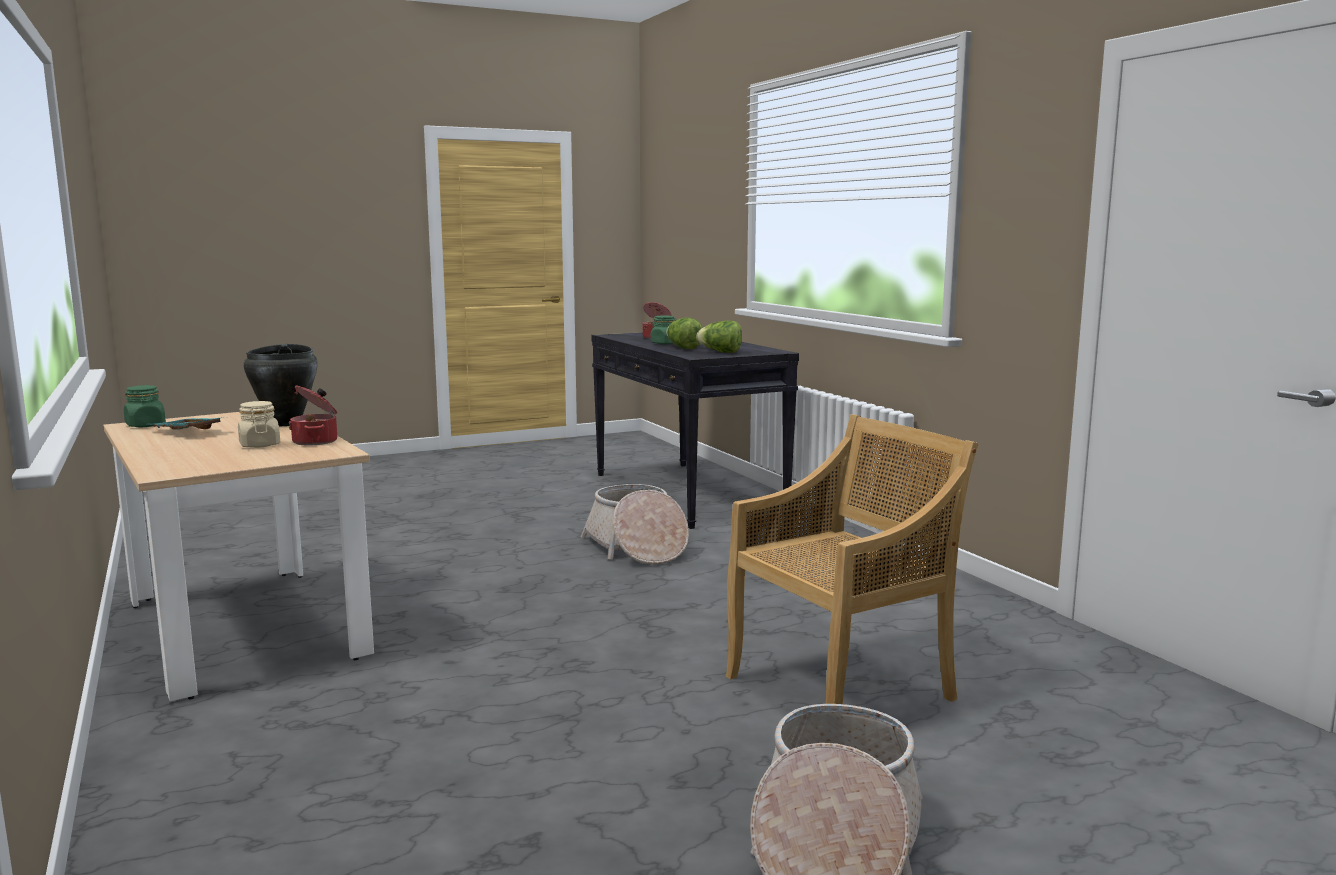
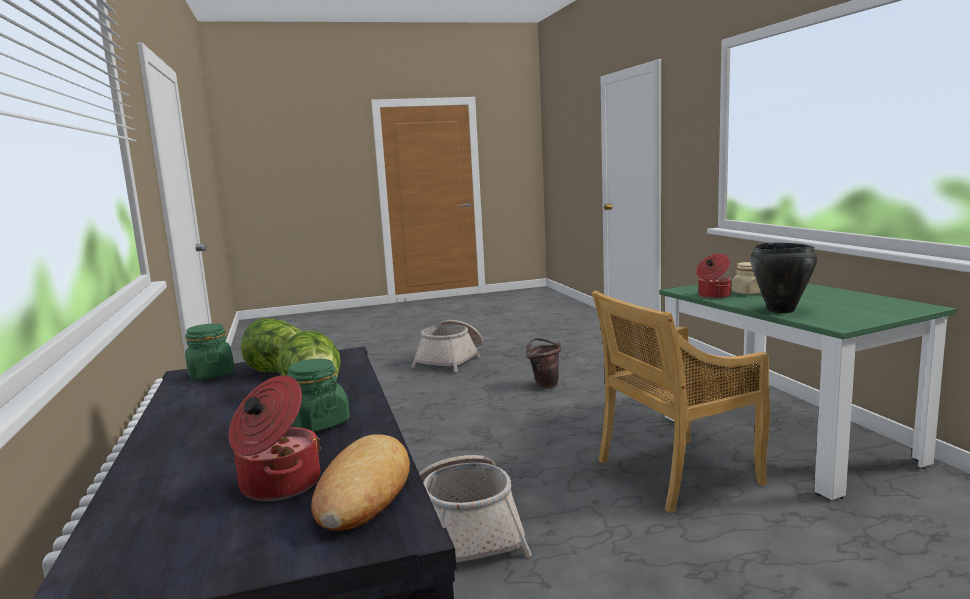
camera: 170 degrees left, 0 degrees up
(145, 425) = (906, 306): green jar -> green jar (211, 374)
(186, 432) = (841, 301): turquoise tray -> none
(244, 627) = (785, 439): beige dining table -> green dining table
(558, 733) = (544, 385): none -> brown bucket
(625, 337) = (363, 492): none -> bread
(841, 687) = (398, 400): beige chair -> beige chair (676, 473)

